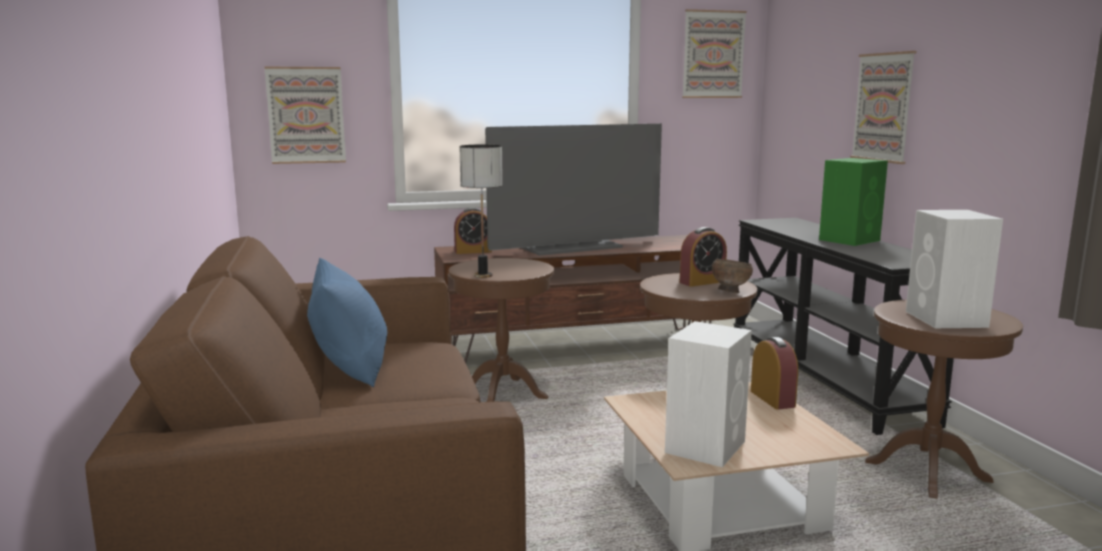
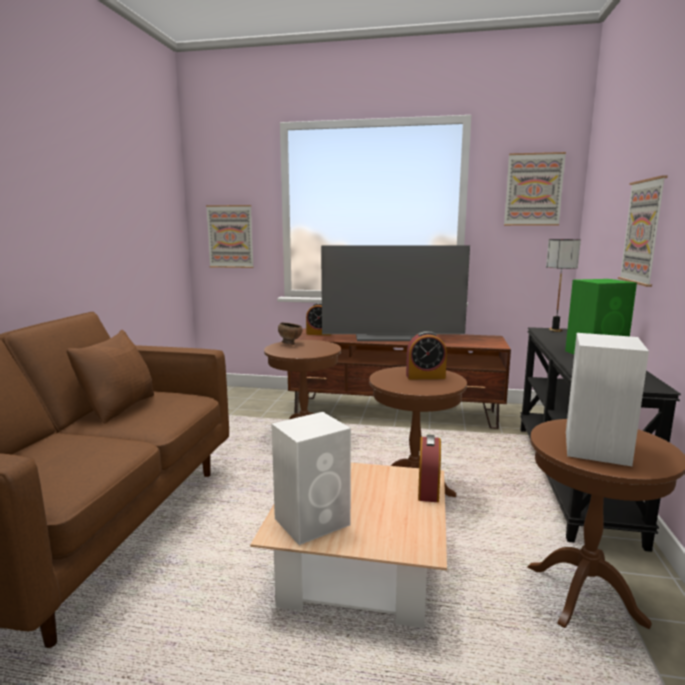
camera: 25 degrees right, 0 degrees up
(351, 369) = (119, 408): blue pillow -> brown pillow
(483, 275) = (280, 352): table lamp -> table lamp (555, 330)
(730, 292) = (431, 389): brown bowl -> brown bowl (290, 344)

